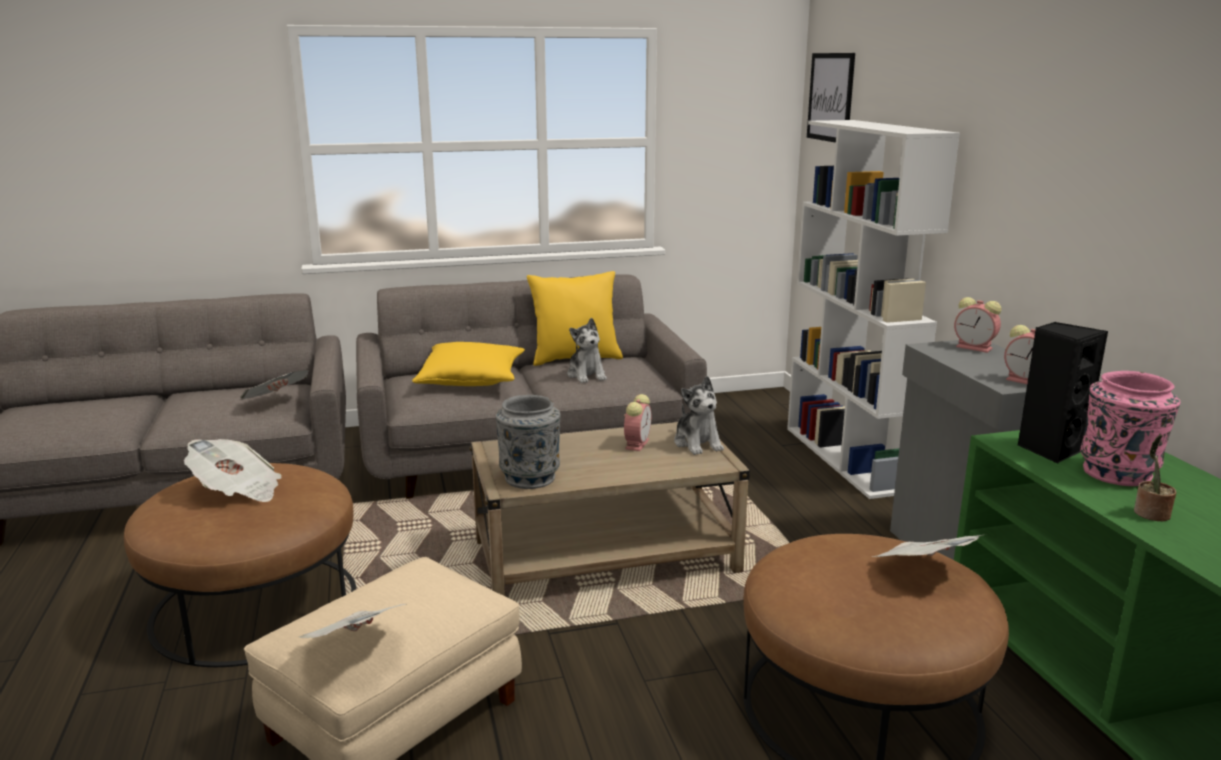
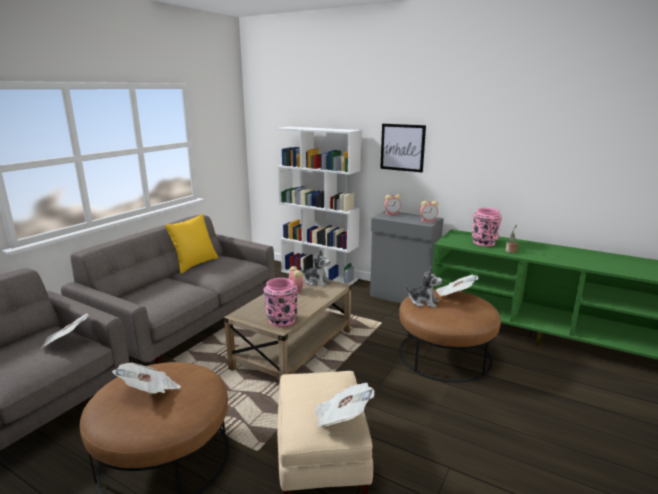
camera: 45 degrees left, 0 degrees up
(472, 380) = (165, 290): yellow pillow -> none
(529, 477) = (281, 320): grey vase -> pink vase
(586, 375) = (218, 269): plush toy -> plush toy (423, 302)
(830, 97) = (268, 116): picture -> picture (402, 147)
(1049, 449) = (458, 241): black speaker -> none

